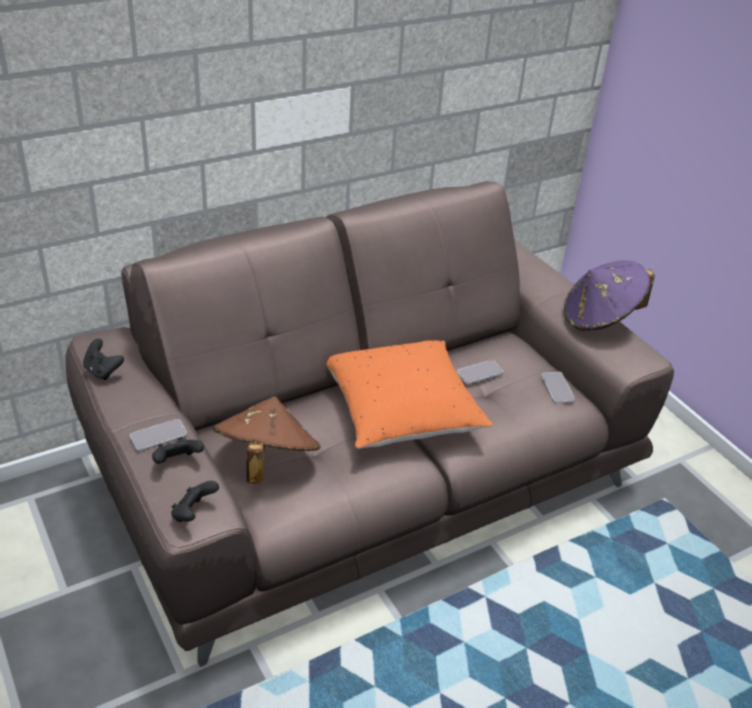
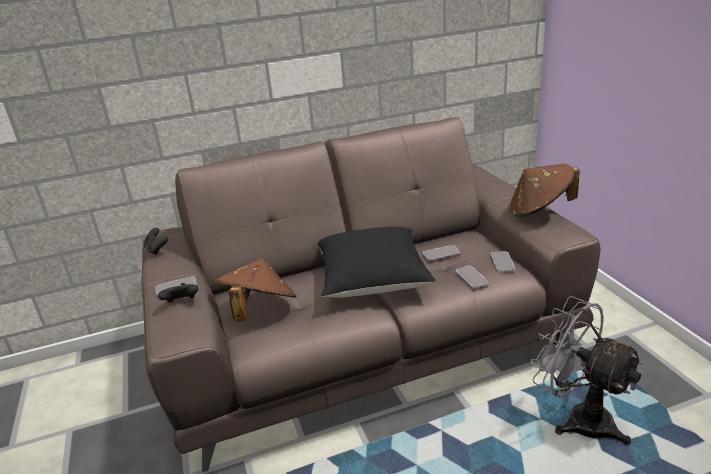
camera: 15 degrees right, 10 degrees down
(193, 513) = (178, 335): black game controller -> none
(401, 413) = (372, 280): orange pillow -> black pillow
(525, 411) = (471, 277): none -> phone
(600, 318) = (539, 210): purple hat -> brown hat
(636, 574) = (578, 418): none -> grey fan

